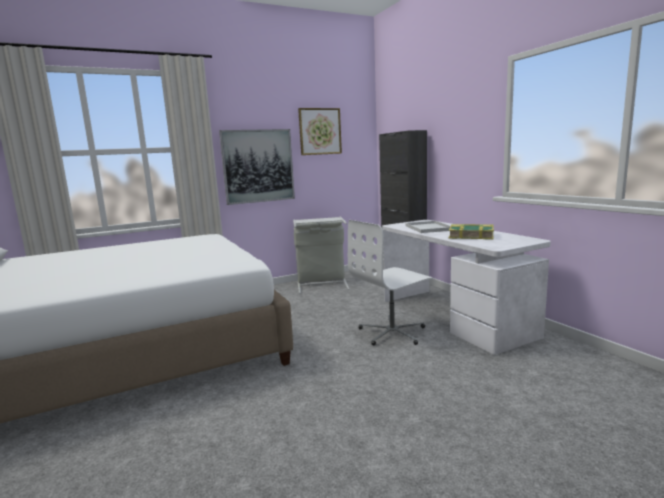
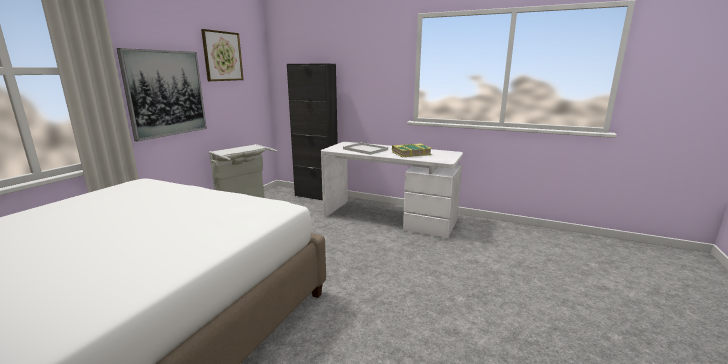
camera: 40 degrees left, 5 degrees up
(393, 332) = (365, 241): white office chair -> none

